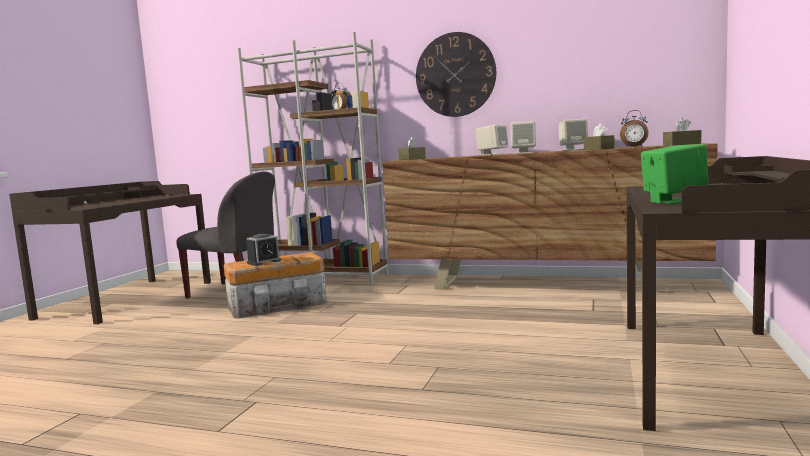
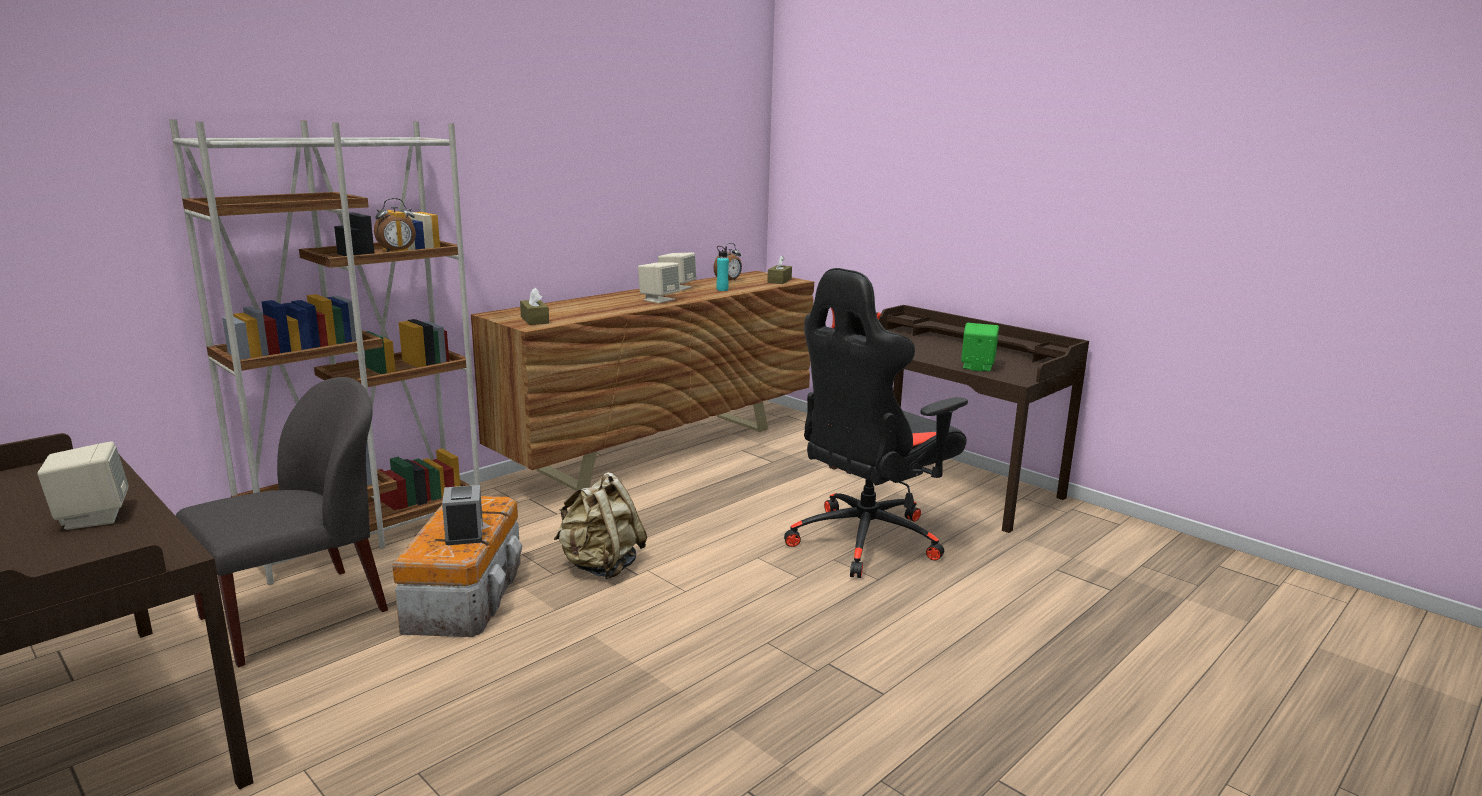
camera: 65 degrees left, 10 degrees up
(339, 317) = (601, 566): none -> beige backpack
(455, 75) = (535, 187): wall clock -> none
(492, 154) = (608, 301): beige speaker -> beige speaker (92, 517)
(507, 371) = (873, 537): none -> black office chair
(598, 149) = (722, 289): brown tissue box -> turquoise bottle

